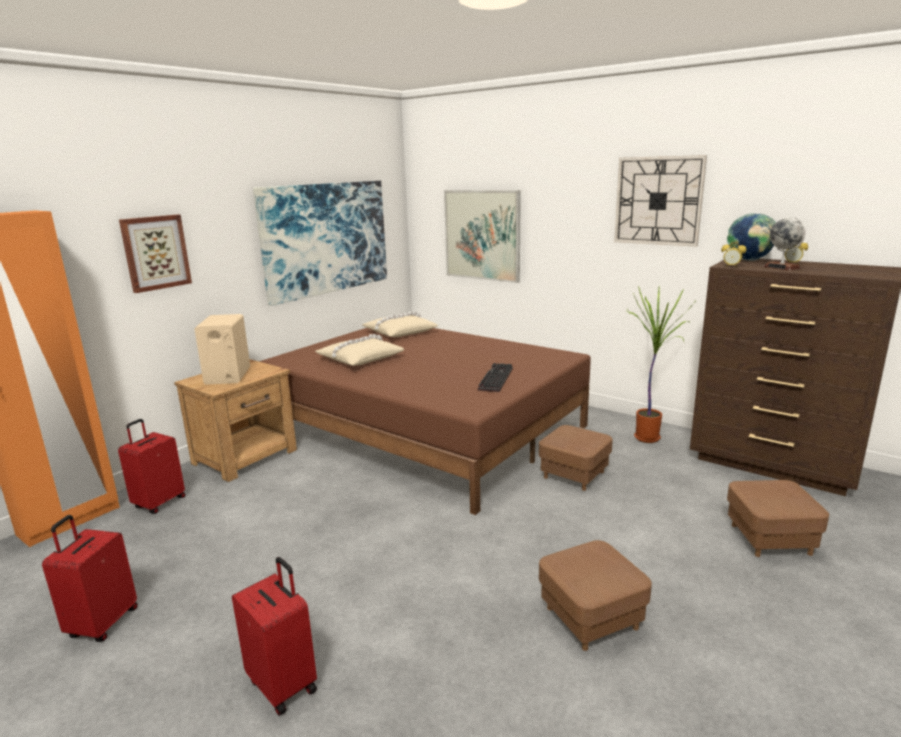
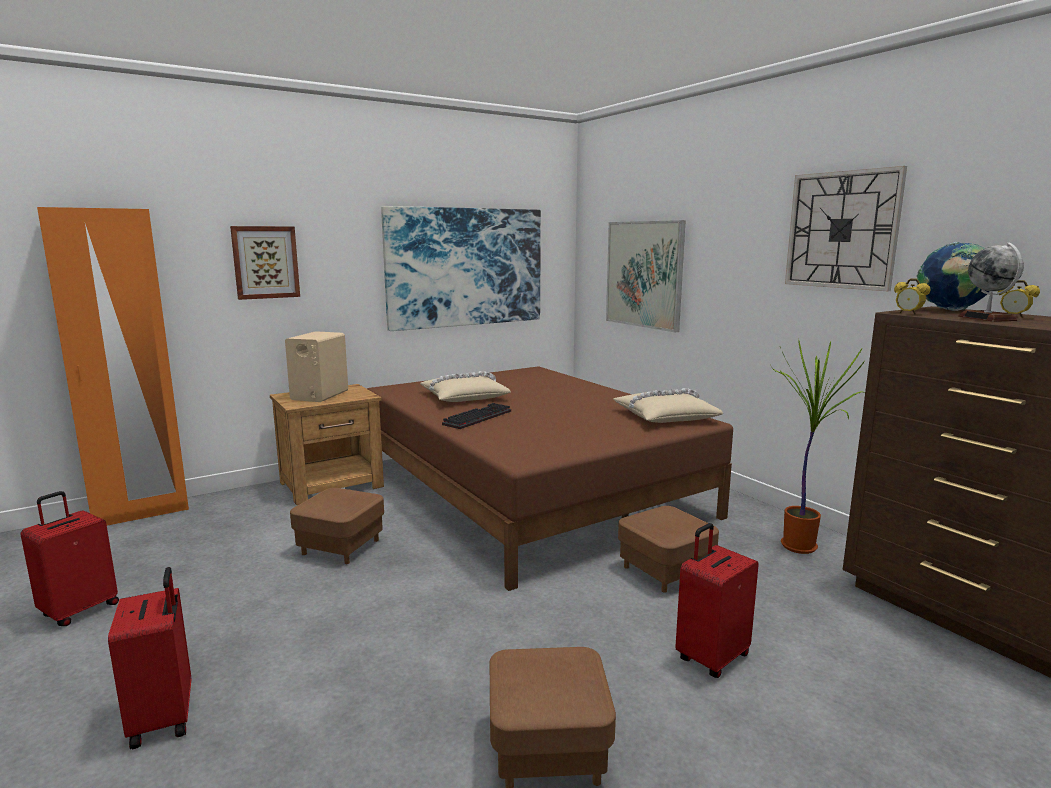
camera: 20 degrees right, 5 degrees down
(159, 503) = (222, 512): red suitcase -> red suitcase (711, 657)
(399, 332) = (534, 378): beige pillow -> beige pillow (664, 416)
(494, 378) = (585, 433): keyboard -> keyboard (477, 417)
(770, 539) = (893, 718): brown ottoman -> brown ottoman (341, 546)

